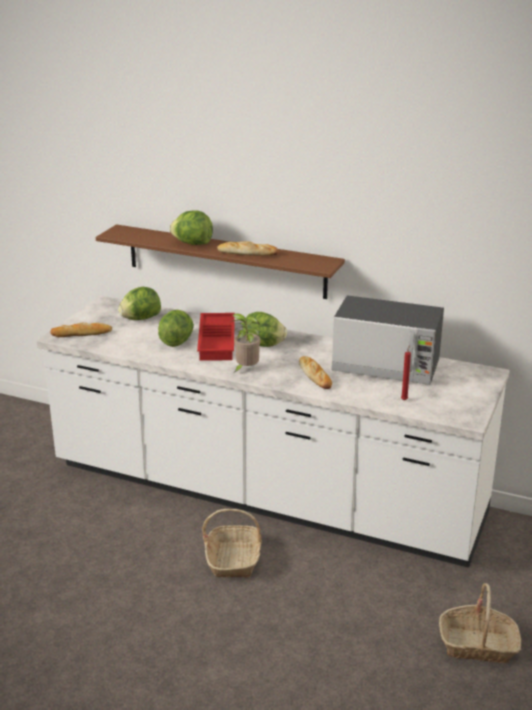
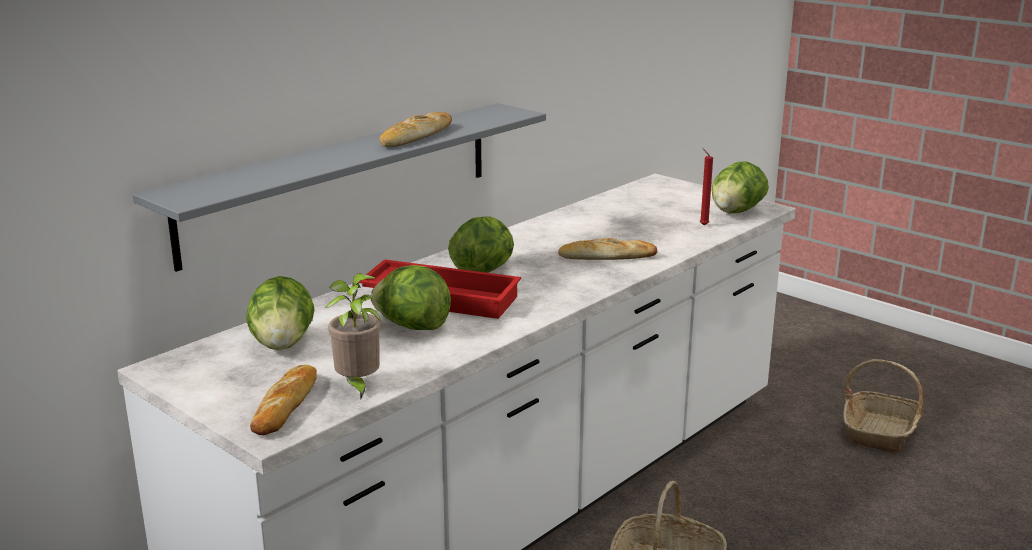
camera: 70 degrees left, 5 degrees down
(192, 243) = (327, 158): lettuce -> lettuce (736, 212)
(225, 261) = (343, 180): brown shelf -> grey shelf
(246, 369) = (557, 292): potted plant -> potted plant (357, 386)
(386, 366) = (609, 218): microwave -> none

